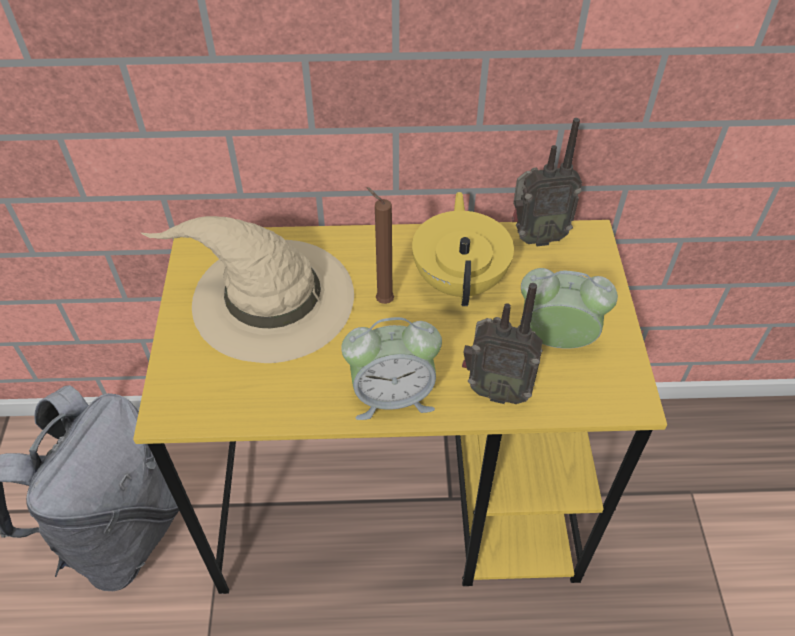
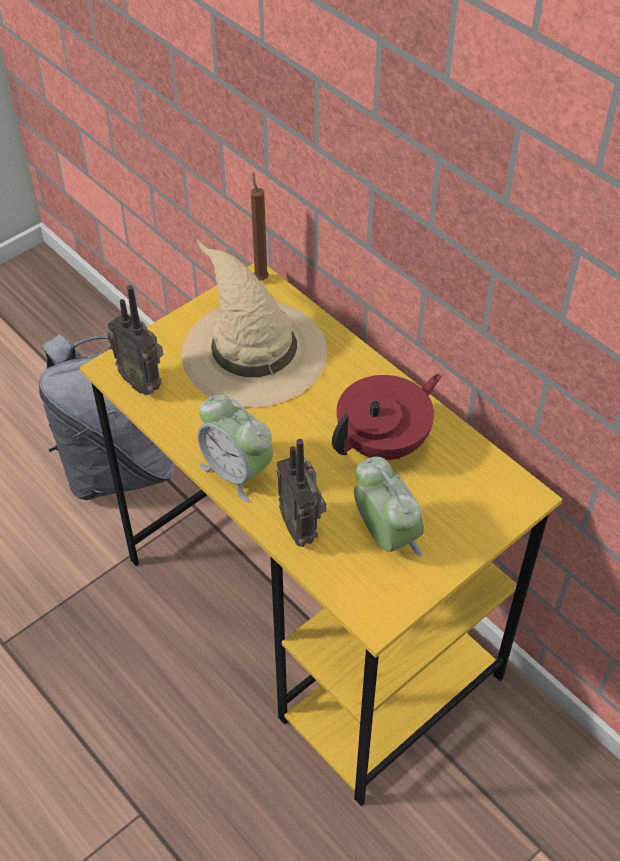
camera: 50 degrees right, 0 degrees up
(382, 300) = (315, 411): brown candle -> brown candle (260, 278)
(460, 280) = (384, 443): yellow teapot -> red teapot
(536, 237) = (483, 461): radio -> radio (143, 382)

